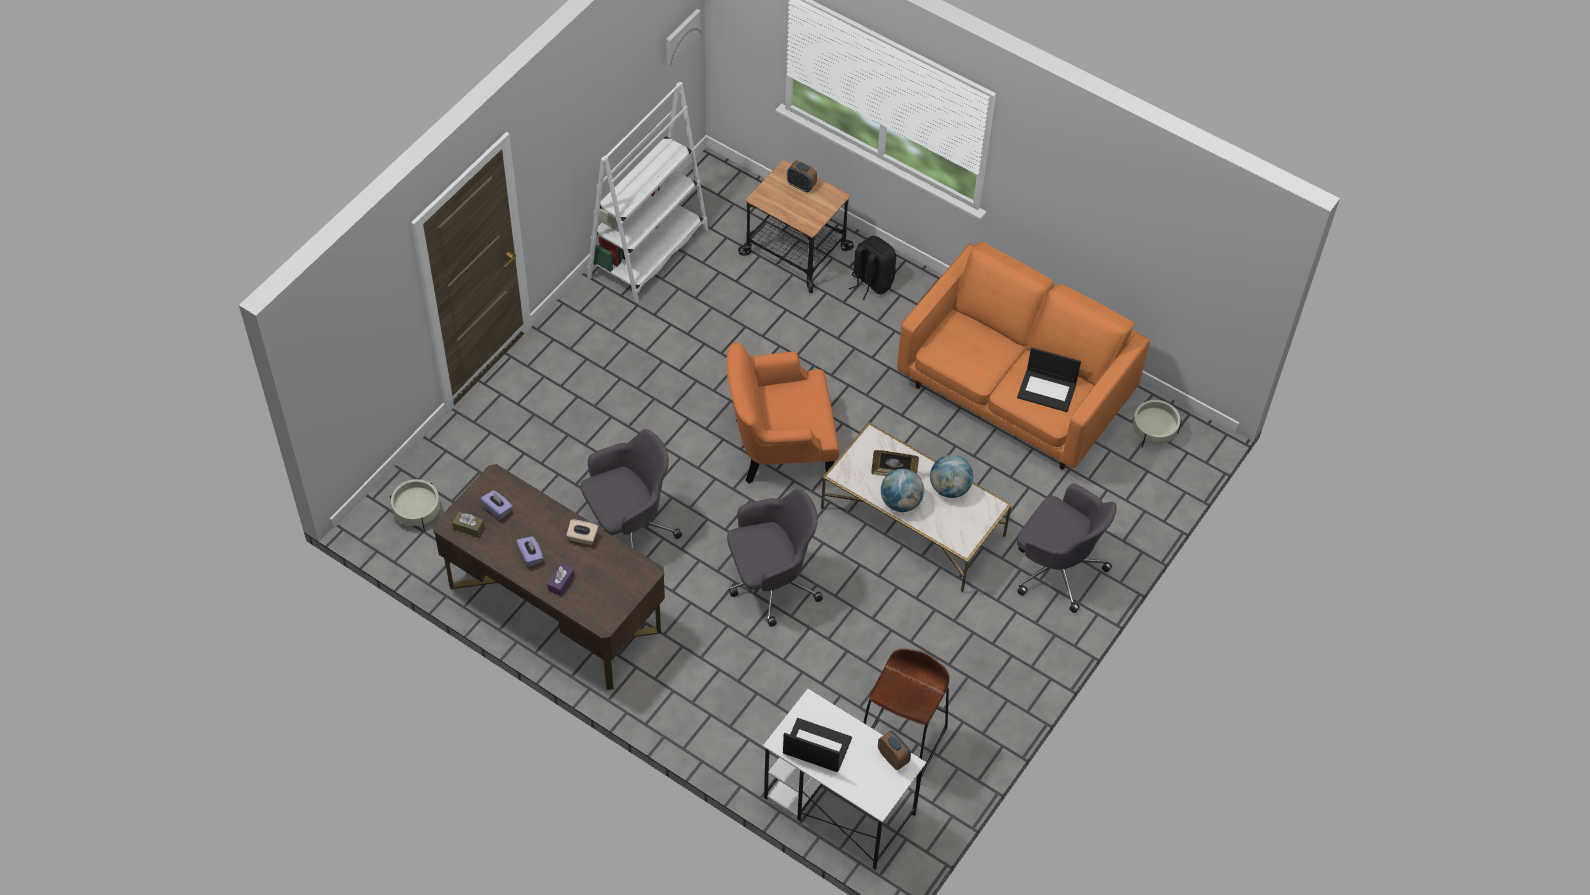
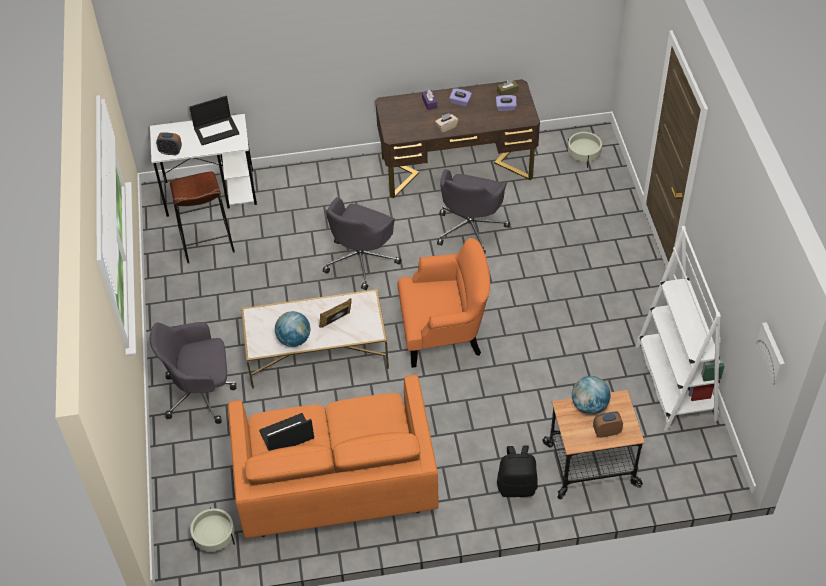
camera: 140 degrees right, 5 degrees down
(780, 446) = (444, 332): orange armchair -> orange armchair turned 45 degrees clockwise
(901, 502) = (315, 309): globe -> globe (589, 406)

